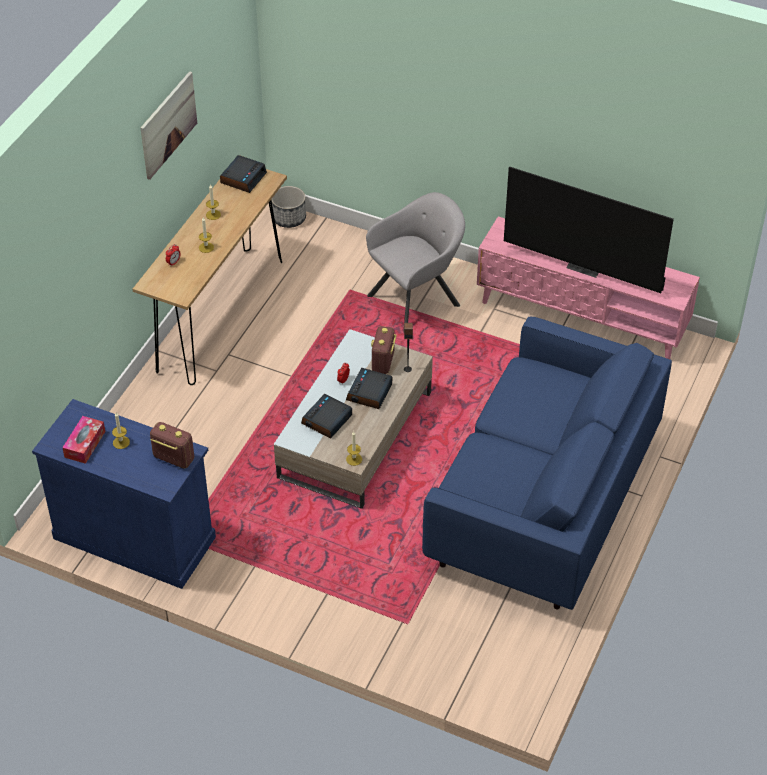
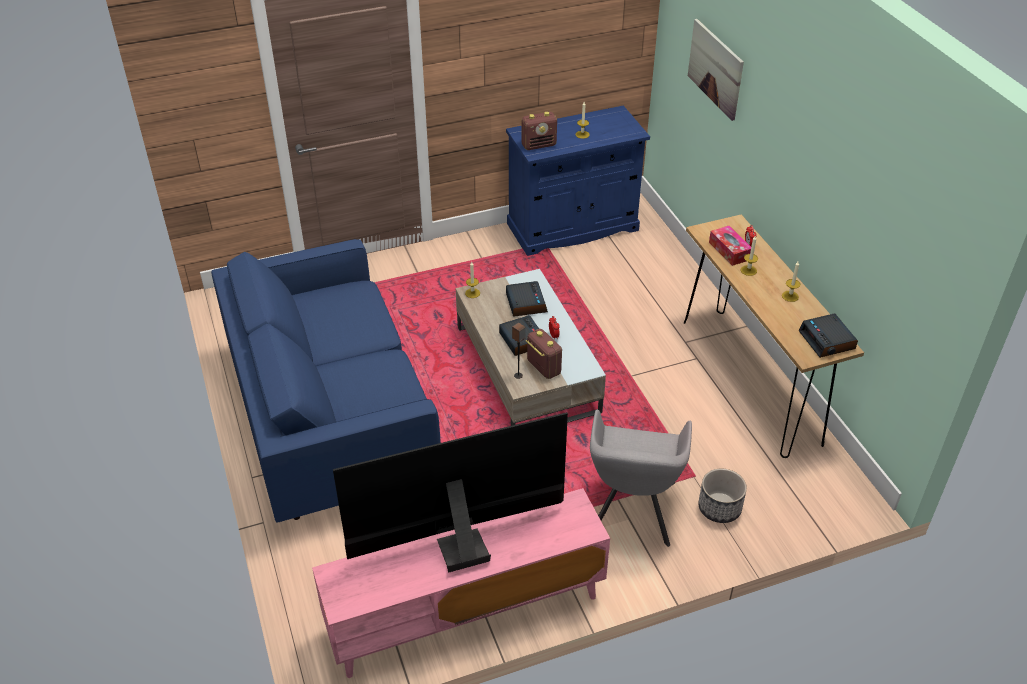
camera: 135 degrees right, 5 degrees down
(85, 444) = (600, 123): tissue box -> tissue box (729, 251)
(168, 124) = (829, 162): picture -> picture (715, 68)
(289, 218) = (847, 504): planter -> planter (720, 508)

